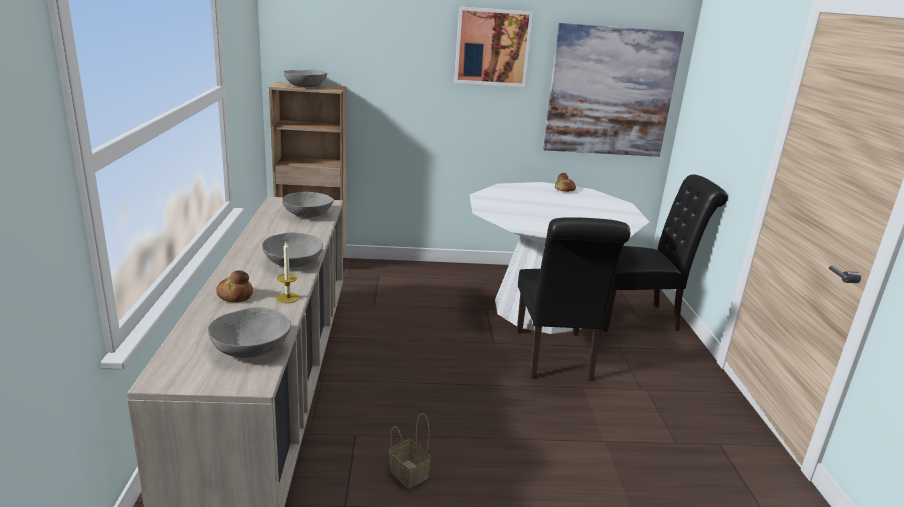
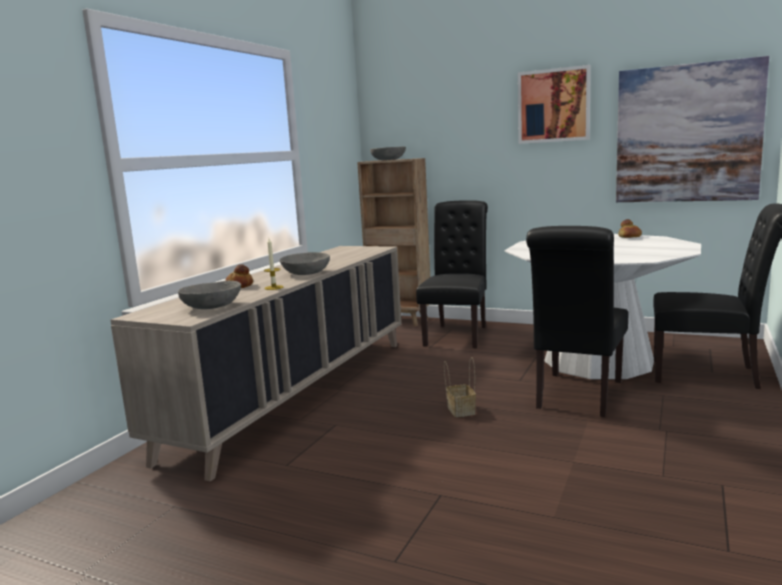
camera: 30 degrees right, 10 degrees down
(308, 214) = (356, 252): grey bowl -> none
(390, 282) = (458, 334): none -> black chair
(407, 473) = (354, 454): basket -> basket (460, 410)

